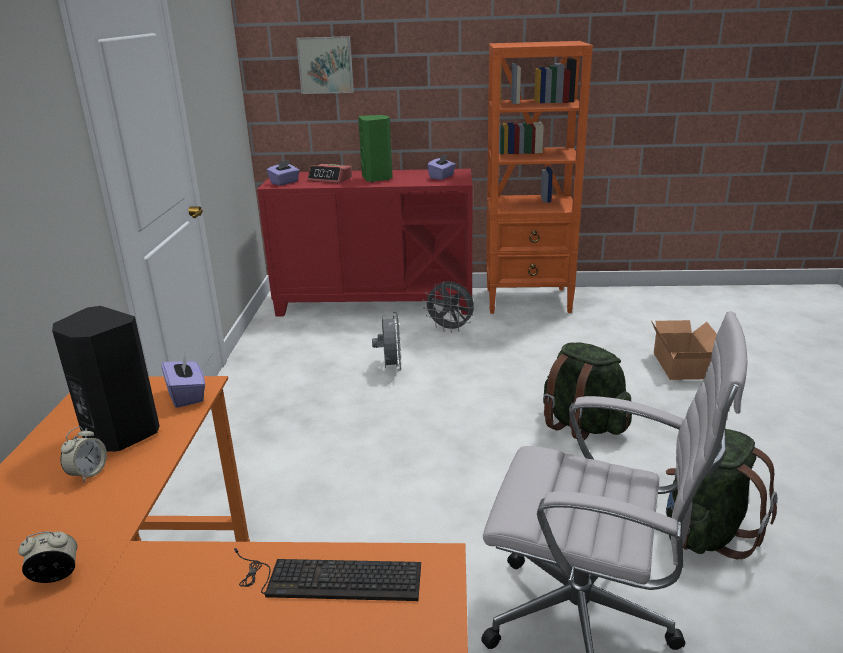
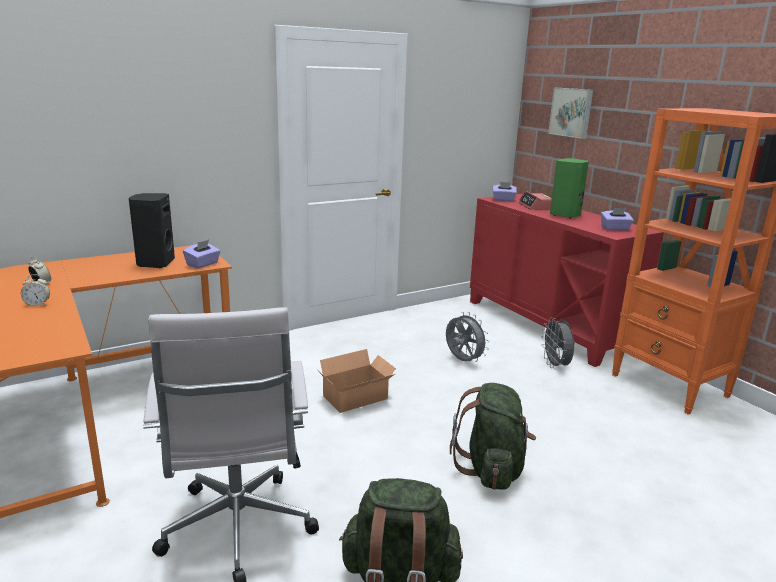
camera: 55 degrees right, 5 degrees down
(88, 473) = (119, 267): alarm clock -> alarm clock (37, 304)
(326, 578) = (51, 329): keyboard -> none
(390, 367) = (462, 361): grey fan -> grey fan turned 90 degrees counterclockwise
(682, 365) = (691, 509): cardboard box -> cardboard box (358, 398)

